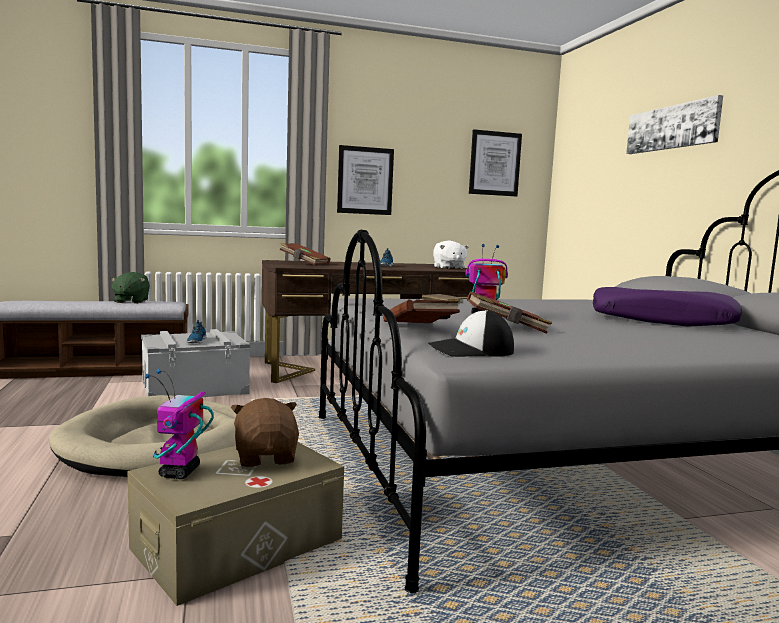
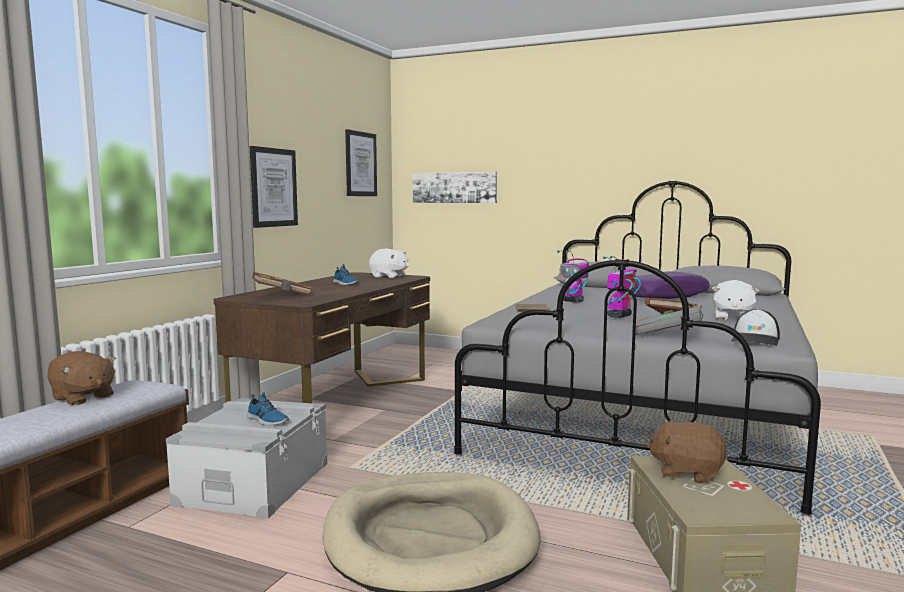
camera: 50 degrees left, 0 degrees up
(131, 301) = (82, 398): green plush toy -> brown plush toy
(179, 473) = (707, 507): toy robot -> toy robot (572, 301)
(420, 329) = (667, 334): brown book -> grey book
(598, 341) = (732, 317): none -> white plush toy
(672, 127) = (549, 144): picture -> picture (454, 187)

